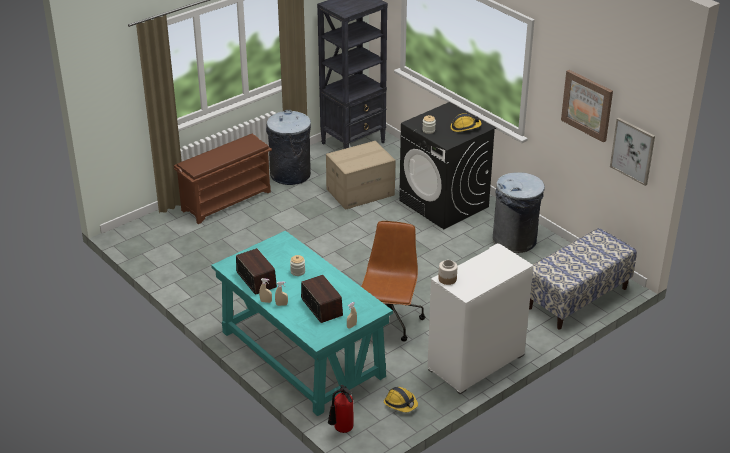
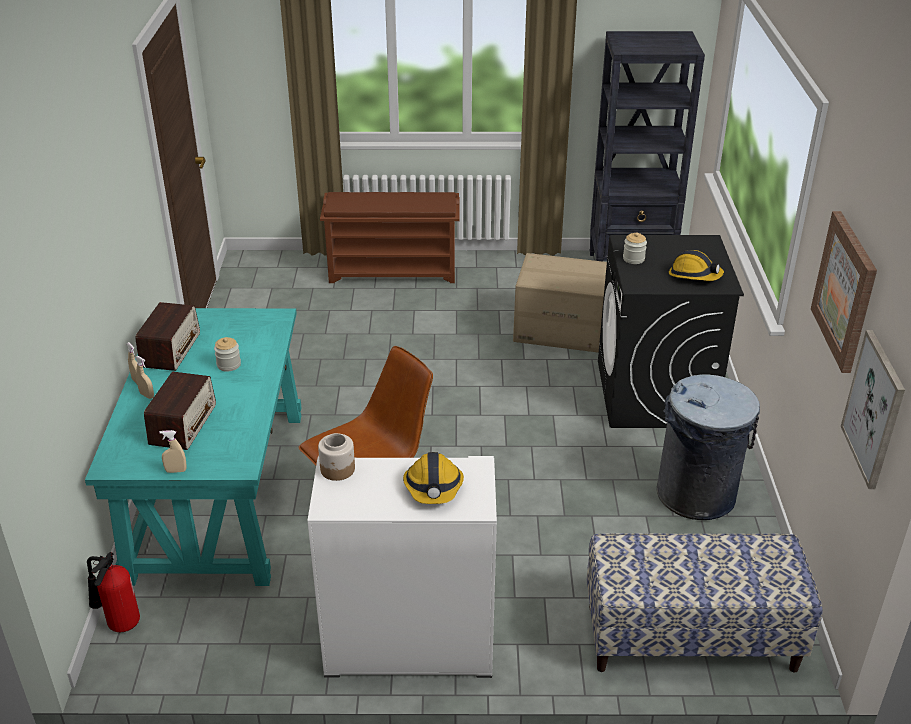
camera: 40 degrees right, 0 degrees up
(290, 174) = (504, 273): grey trash can -> none
(400, 404) = (233, 637): hard hat -> hard hat (433, 487)

